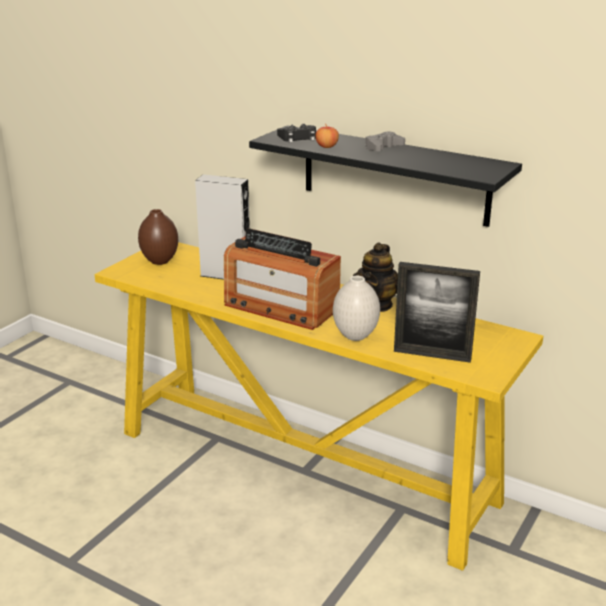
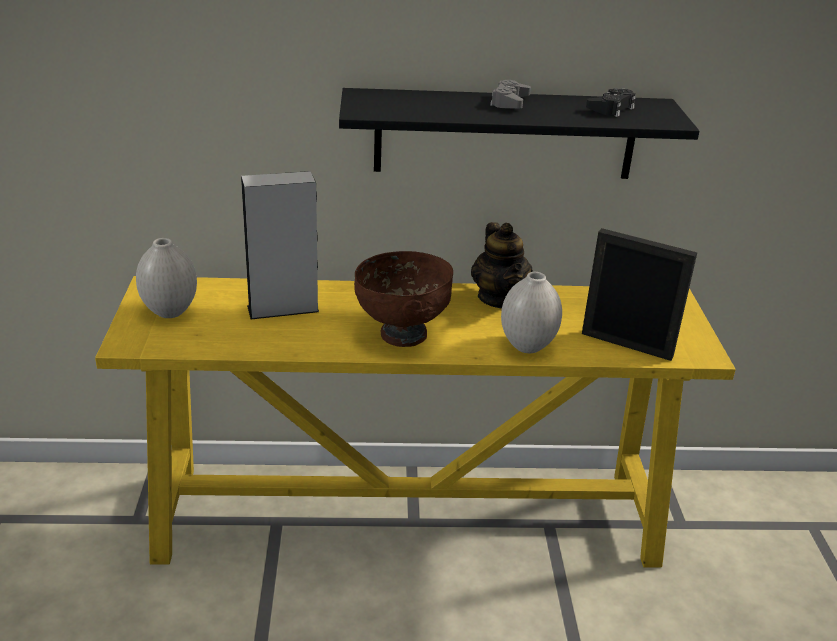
camera: 35 degrees left, 5 degrees up
(160, 261) = (171, 311): brown vase -> white vase
(281, 307) = (402, 334): radio -> brown bowl
(298, 138) = (393, 104): black game controller -> black game controller (611, 108)
(326, 146) = (447, 111): apple -> none
(432, 355) = (626, 345): picture frame -> picture frame turned 135 degrees counterclockwise

